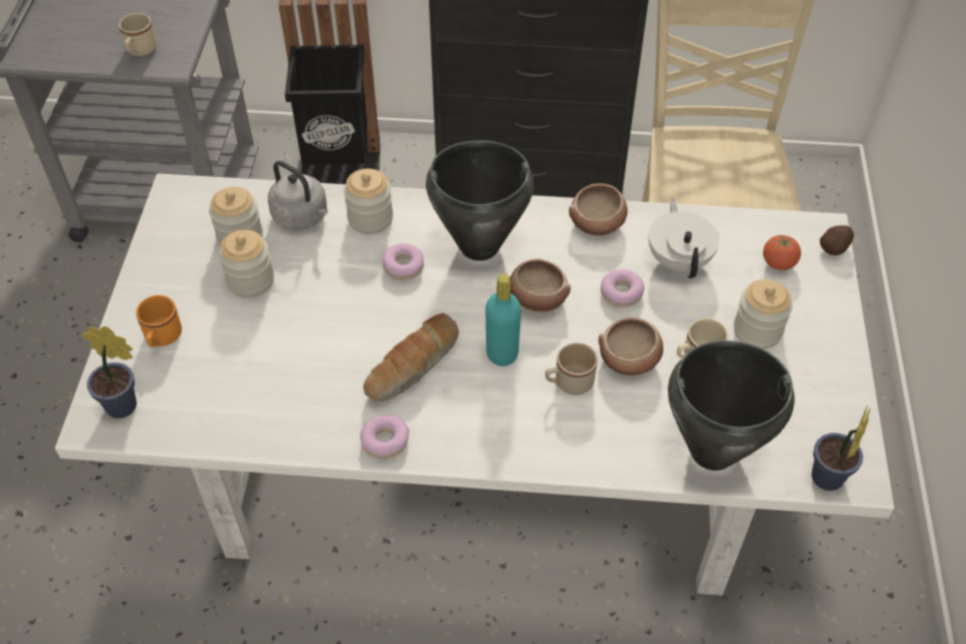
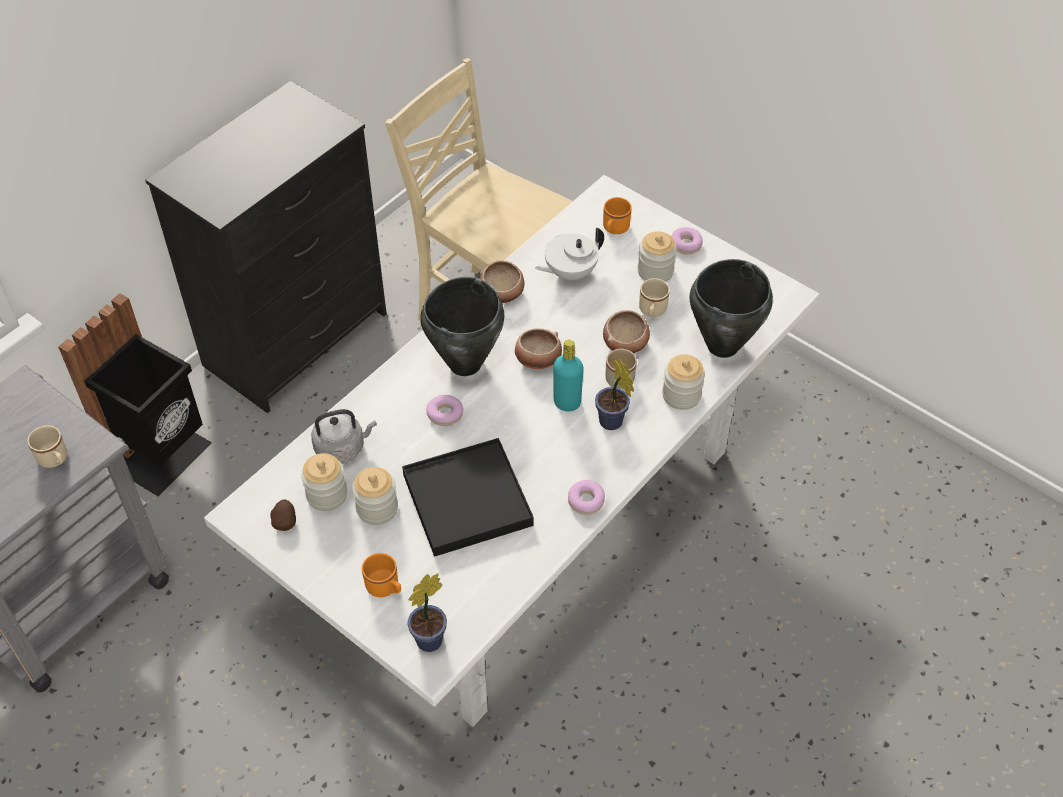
camera: 55 degrees left, 0 degrees up
(310, 342) = (467, 500): none -> black tray
(370, 218) = (382, 409): jar -> jar (681, 395)
(414, 367) = (538, 454): bread -> none
(621, 293) = (570, 315): donut -> donut (686, 244)
(679, 260) = (569, 272): white teapot -> white teapot turned 60 degrees counterclockwise
(778, 263) = (614, 229): tomato -> orange mug
(826, 481) = (781, 309): potted plant -> potted plant (612, 423)
(835, 248) = (625, 197): potato -> potato (285, 521)

